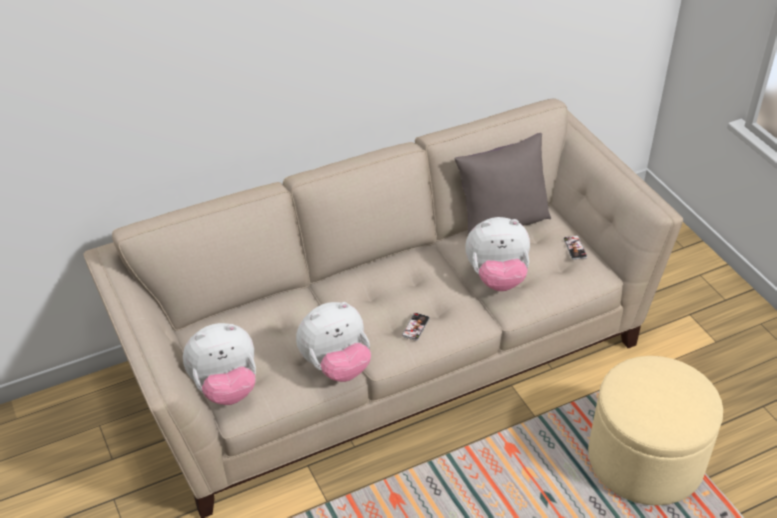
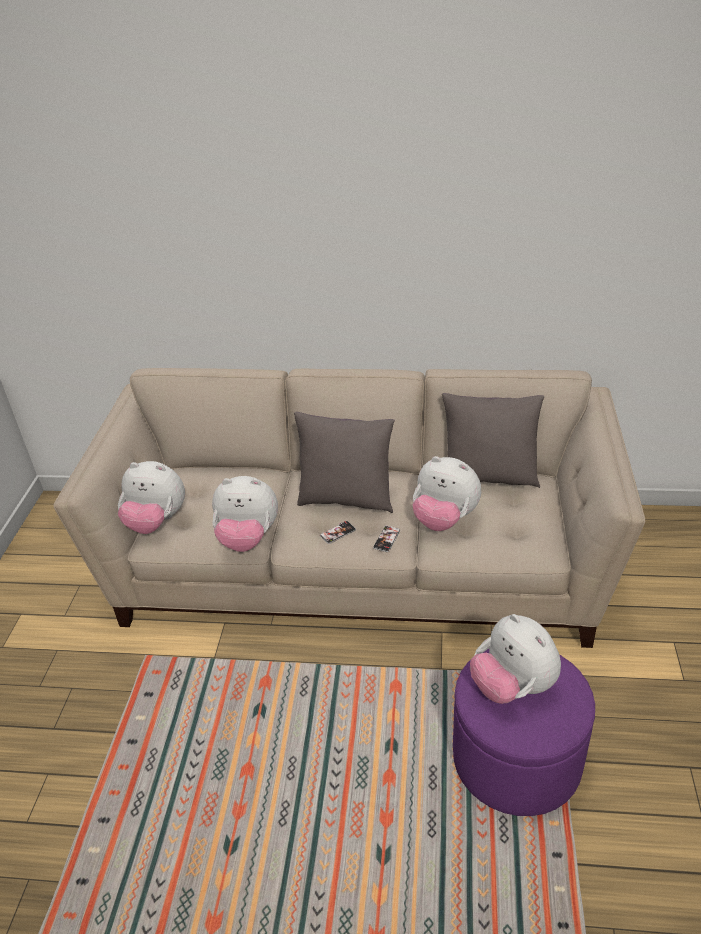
camera: 35 degrees right, 5 degrees down
(394, 292) = (346, 499): none -> grey pillow
(575, 248) = (541, 520): phone -> phone (386, 539)
(645, 459) = (516, 758): beige ottoman -> purple ottoman
(650, 396) = (512, 686): none -> plush toy

